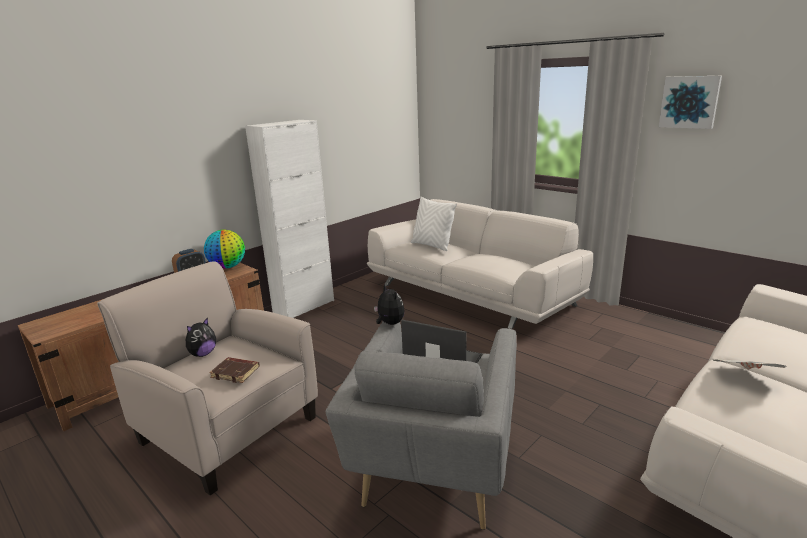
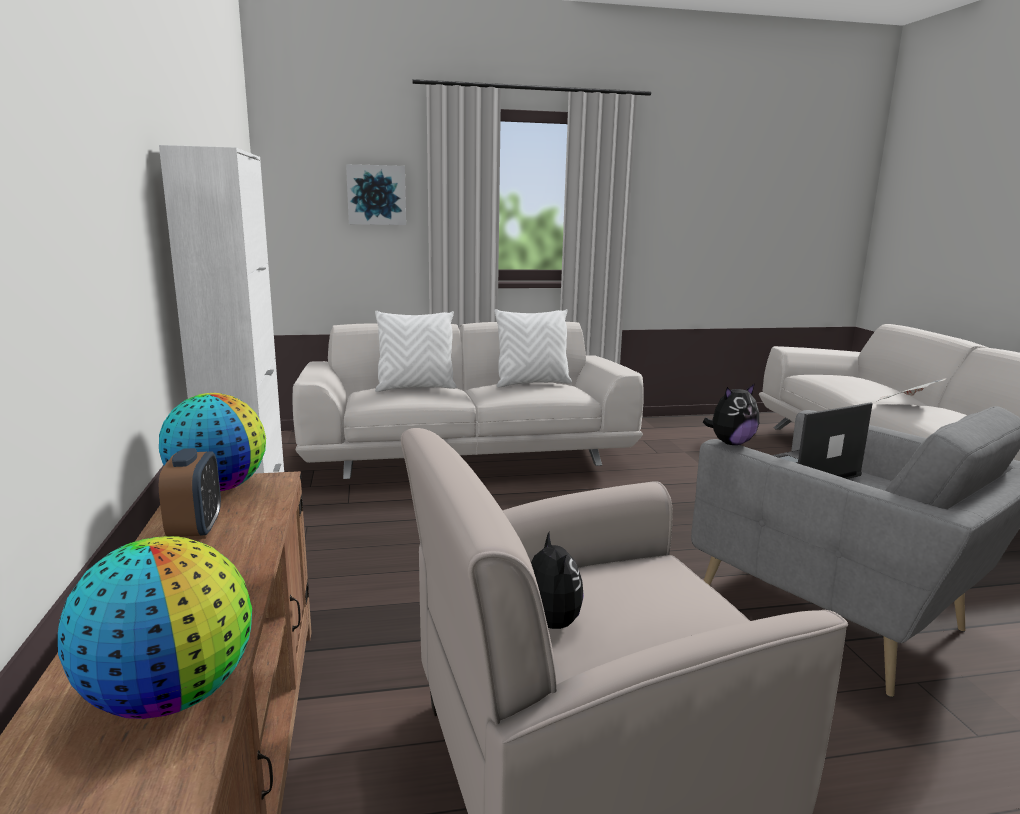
camera: 55 degrees left, 5 degrees down
(95, 315) = (170, 696): none -> globe
(236, 372) = (680, 603): brown book -> none
(389, 323) = (730, 443): plush toy -> plush toy turned 150 degrees clockwise
(495, 260) = (532, 383): none -> white pillow
(689, 102) = (668, 171): picture -> picture (376, 195)

